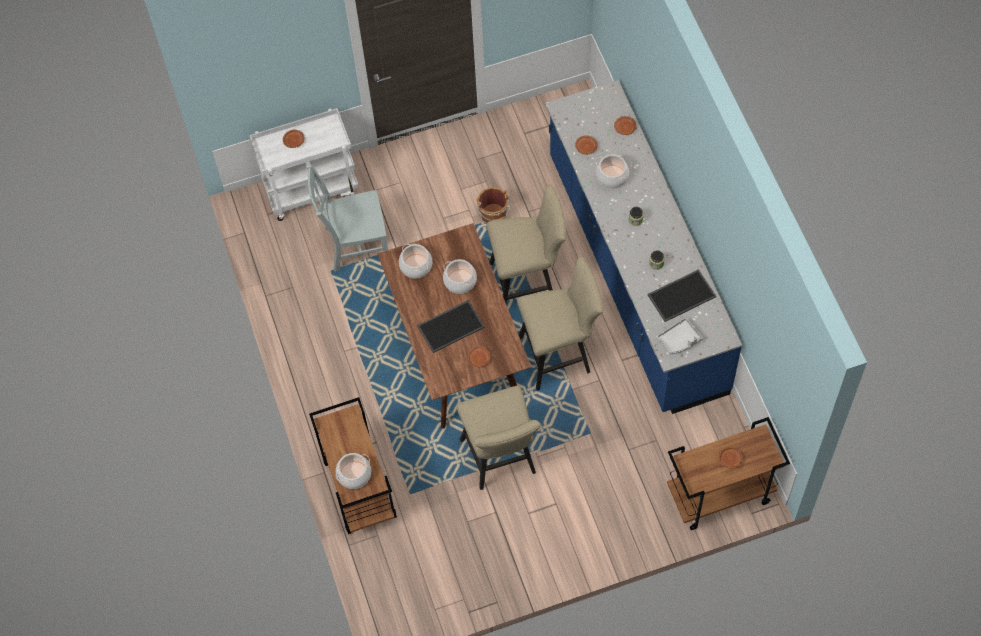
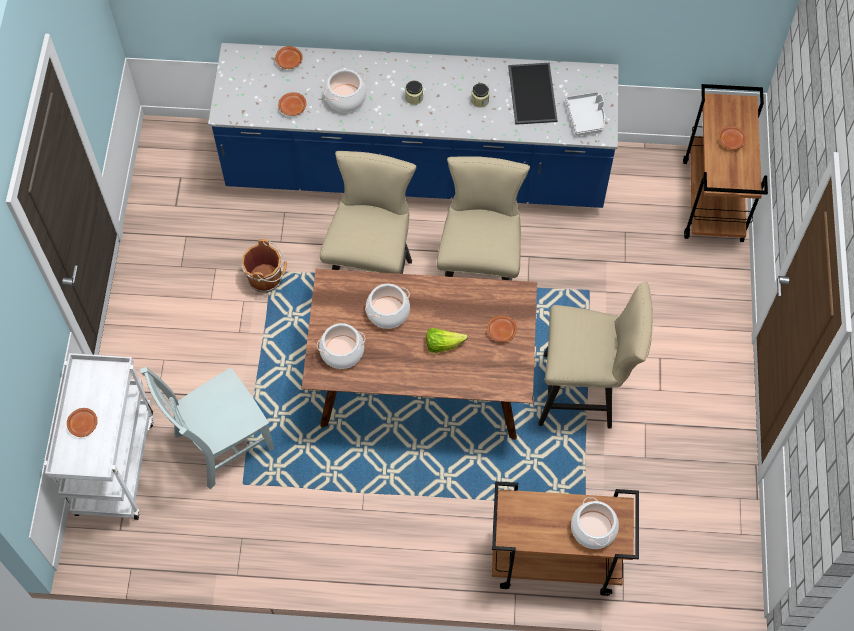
camera: 70 degrees left, 0 degrees up
(354, 244) = (220, 443): grey chair -> grey chair turned 45 degrees clockwise
(451, 325) = (443, 344): tray -> lettuce

